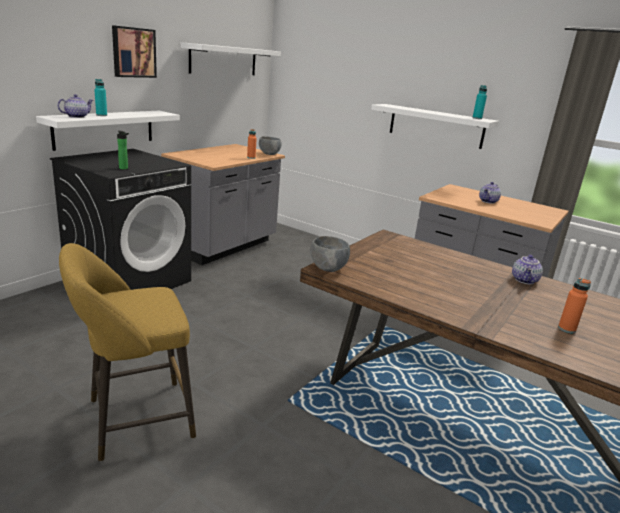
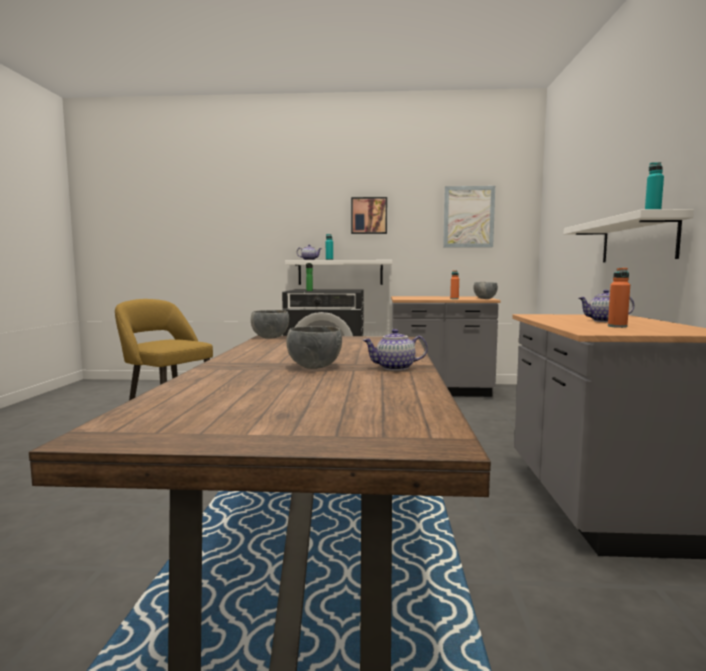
camera: 60 degrees right, 15 degrees down
(223, 60) = (468, 217): white shelf -> picture
(507, 298) = (314, 366): none -> grey bowl
(566, 329) = (265, 383): orange bottle -> orange bottle (617, 326)

